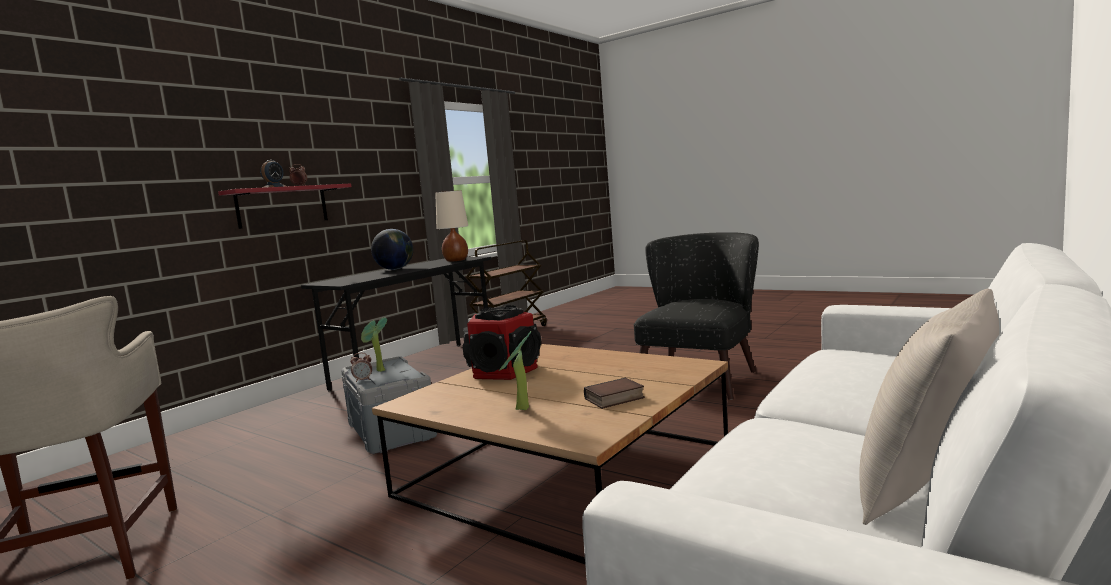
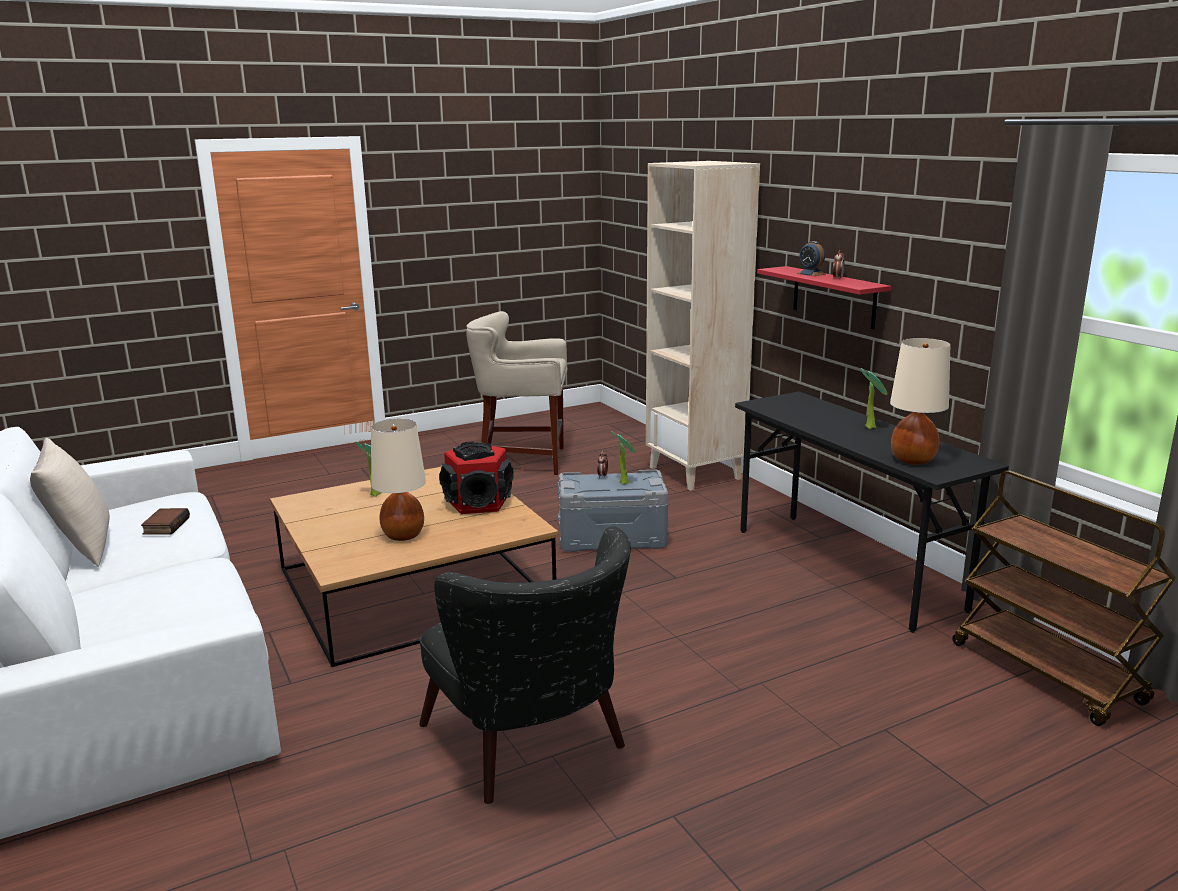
camera: 115 degrees right, 10 degrees up
(196, 440) = (695, 473): none -> beige bookcase
(395, 269) = (871, 427): globe -> potted plant
(604, 370) = (403, 535): none -> beige table lamp
(614, 399) = (334, 521): book -> book (165, 525)

